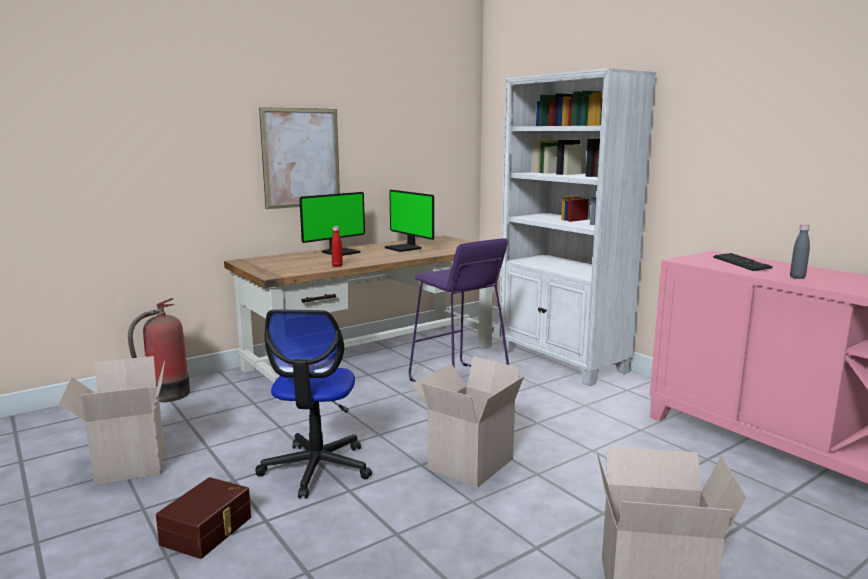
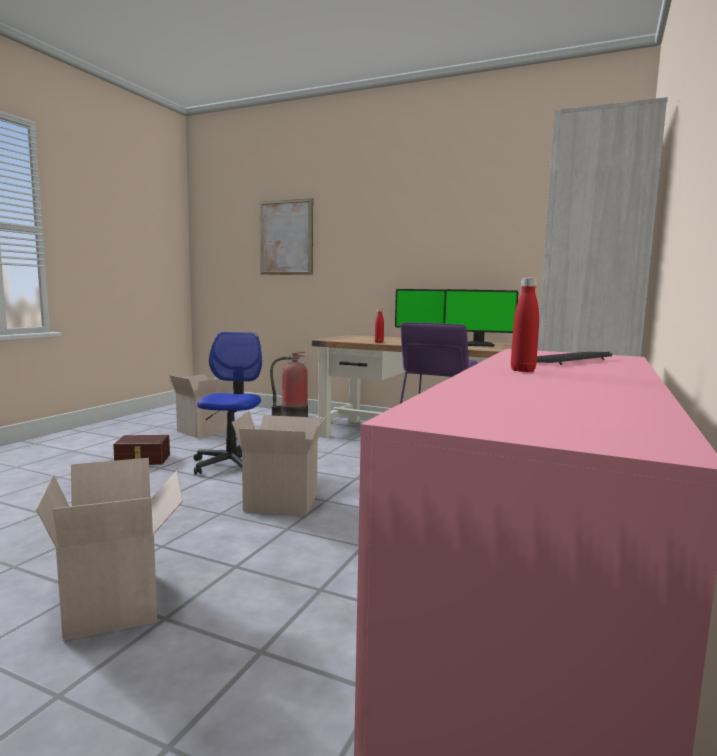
camera: 60 degrees right, 5 degrees down
(301, 158) = (418, 259): picture -> picture (286, 237)
(316, 468) = (232, 464): office chair -> office chair turned 120 degrees clockwise
(404, 248) = (479, 344): monitor -> monitor turned 105 degrees counterclockwise
(797, 277) = (522, 370): grey bottle -> red bottle

